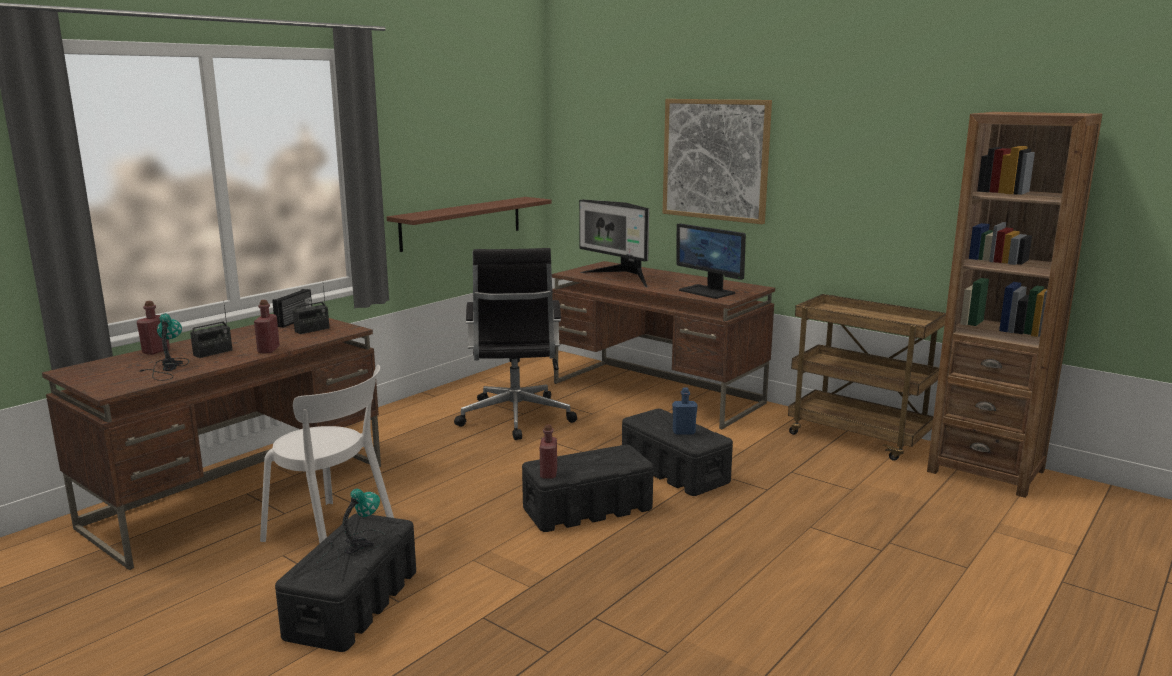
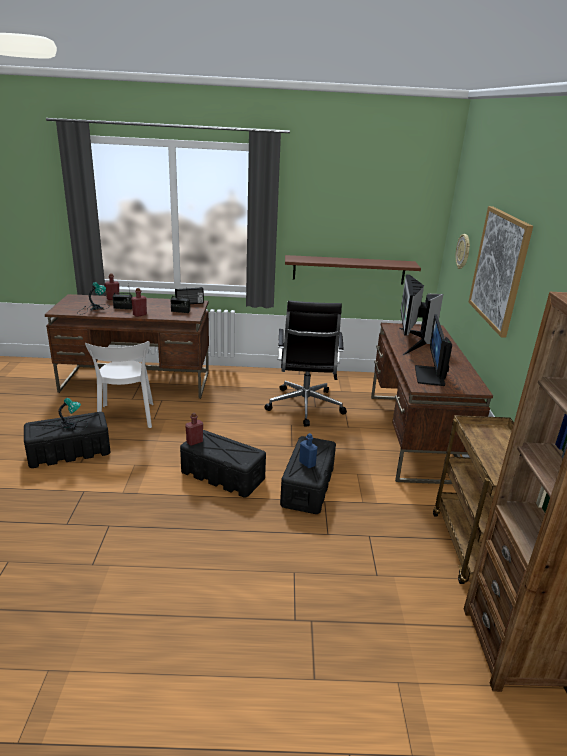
camera: 50 degrees right, 10 degrees up
(515, 419) = (304, 407): black office chair -> black office chair turned 45 degrees counterclockwise
(612, 164) = (463, 251): none -> wall clock

